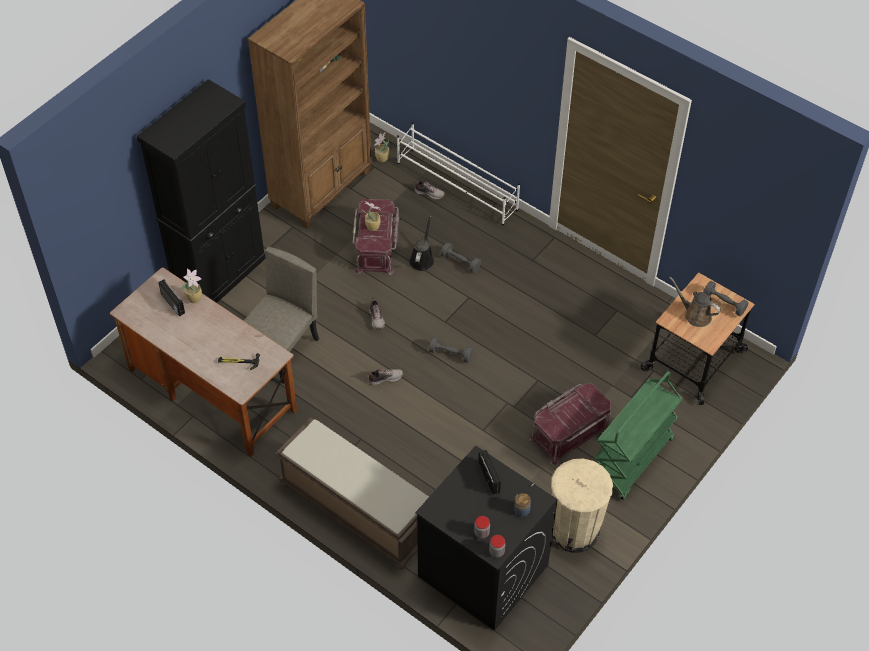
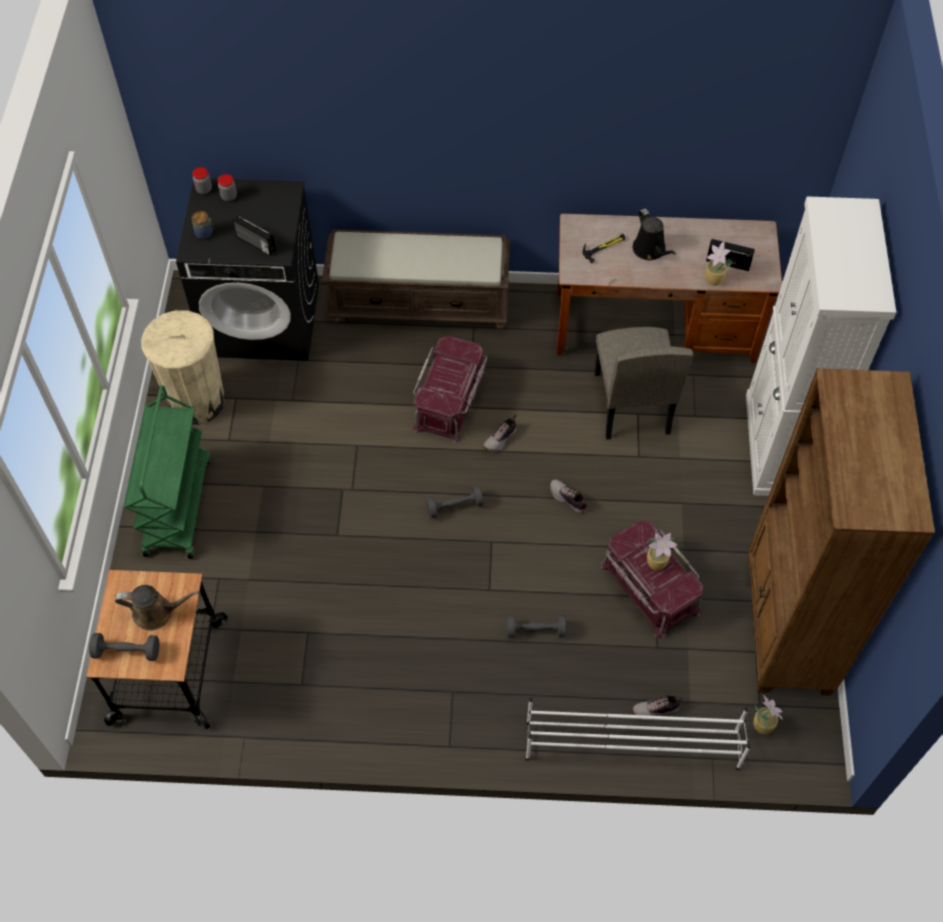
camera: 145 degrees right, 5 degrees up
(219, 274) = (779, 445): black cabinet -> white cabinet
(422, 259) = (583, 606): black watering can -> black watering can (650, 250)
(569, 431) = (264, 497): red storage box -> red storage box (451, 401)

